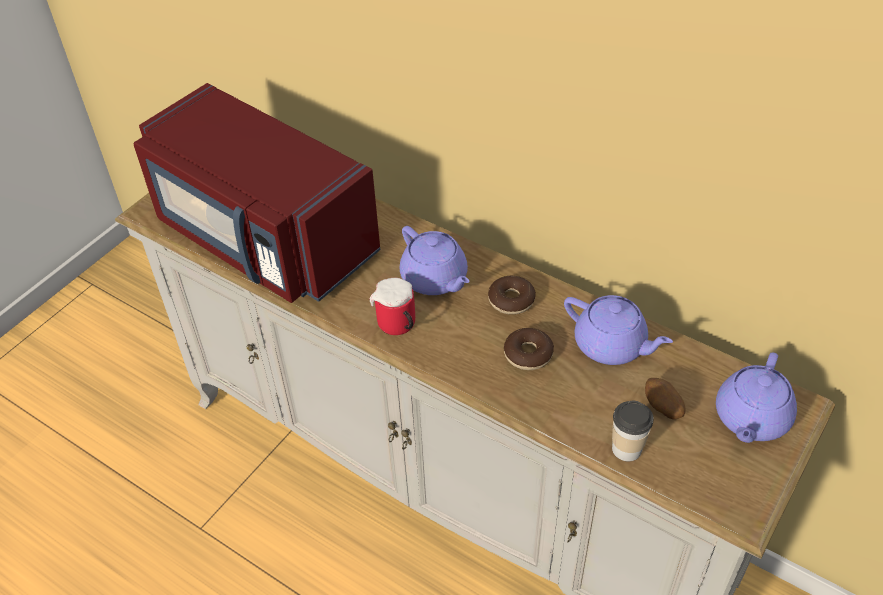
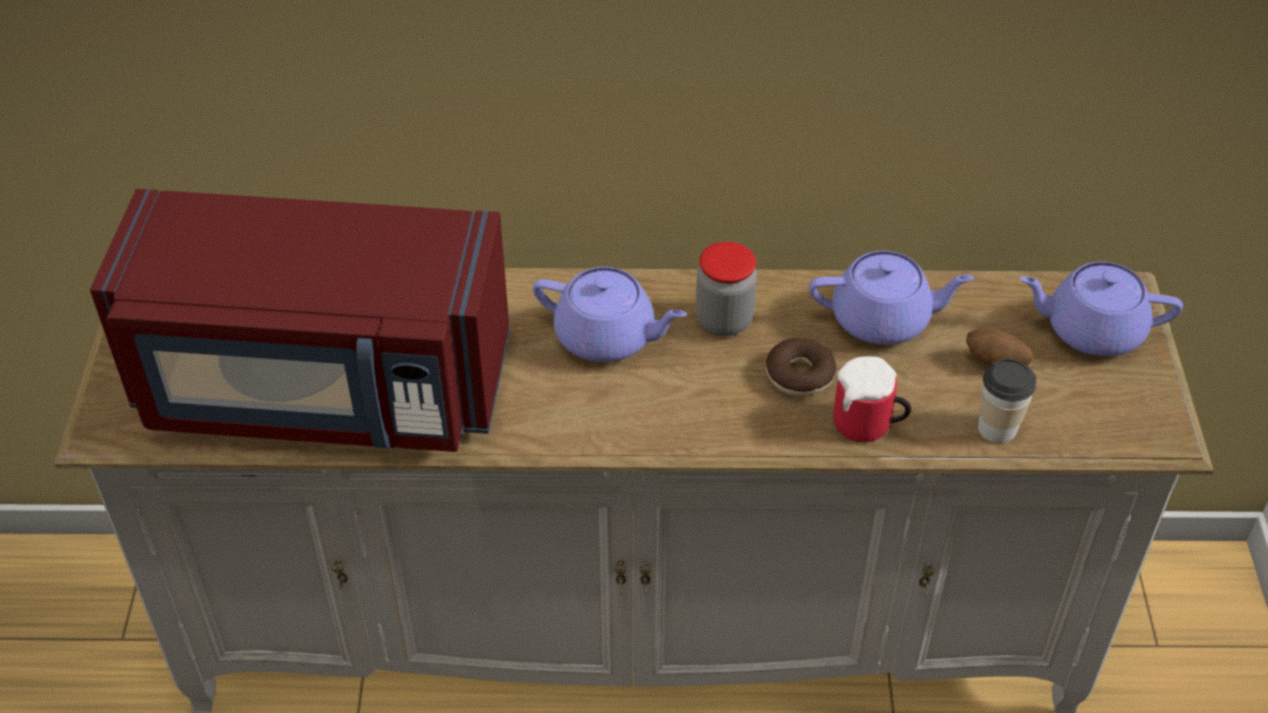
camera: 35 degrees left, 0 degrees up
(398, 326) = (613, 417): mug -> mug (868, 426)
(511, 300) = (724, 320): donut -> jar
(751, 418) = (1091, 330): purple teapot -> purple teapot turned 105 degrees clockwise

